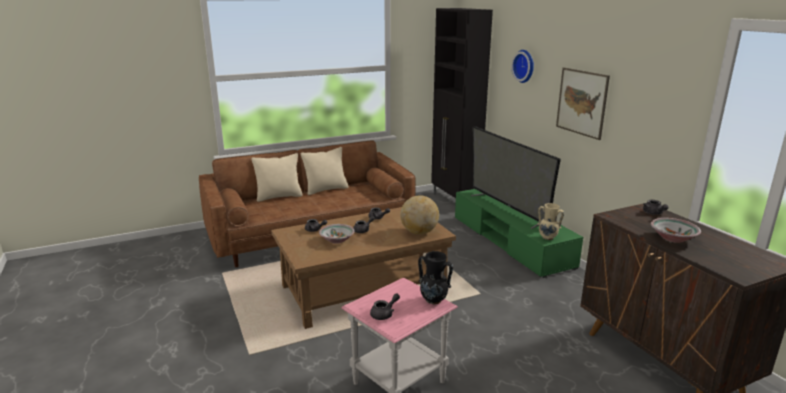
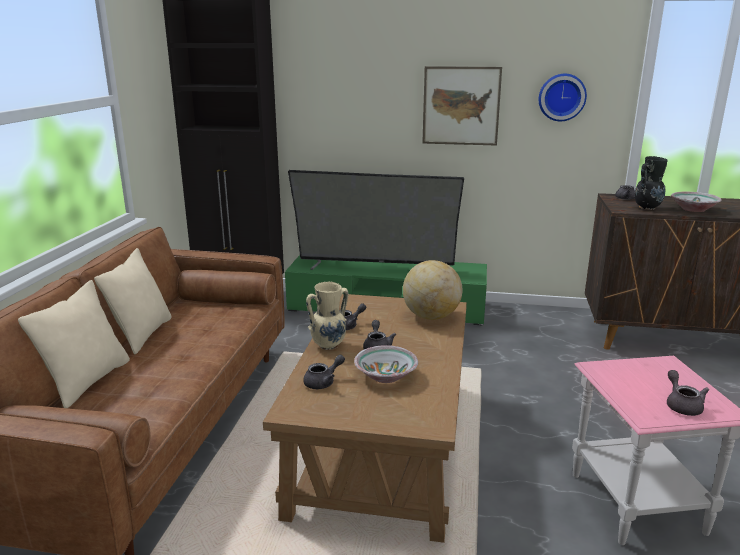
camera: 55 degrees left, 0 degrees up
(434, 300) = (658, 363): black vase -> black vase (647, 208)
(525, 66) = (349, 73): wall clock -> wall clock (561, 97)
(548, 238) = (471, 276): beige vase -> beige vase (329, 346)

